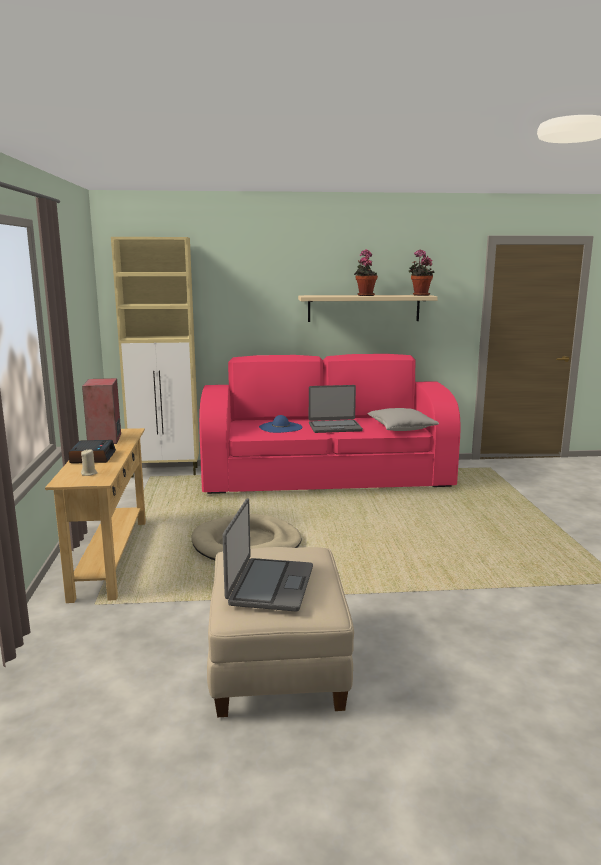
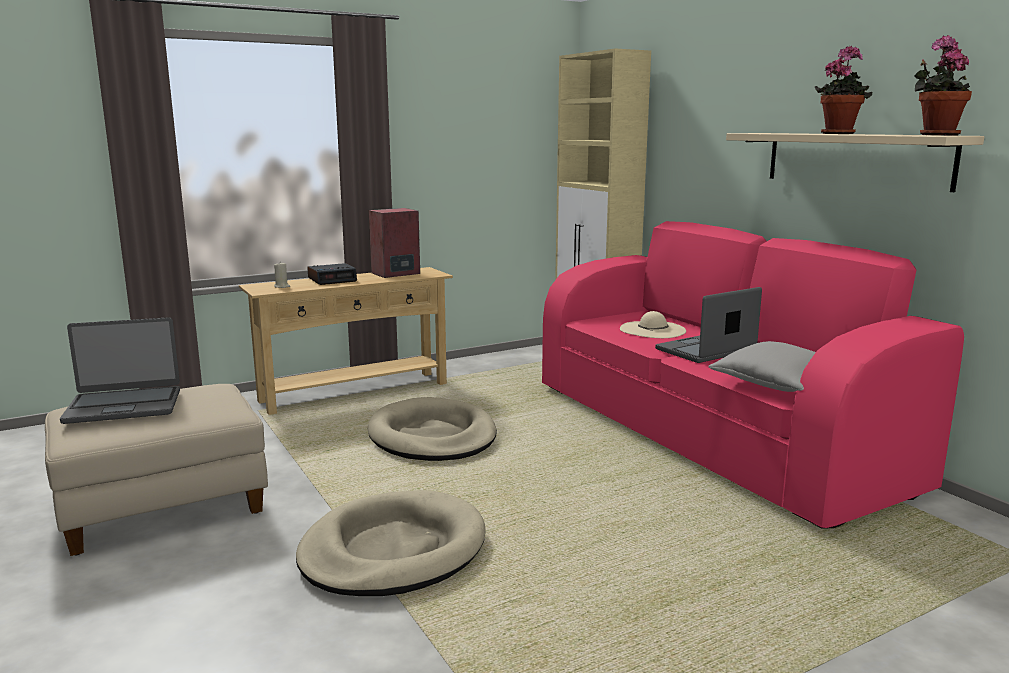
camera: 65 degrees right, 0 degrees up
(280, 427) = (652, 330): blue hat -> beige hat
(334, 427) = (706, 350): laptop -> laptop turned 90 degrees clockwise
(410, 583) = (393, 550): none -> beige dog bed

